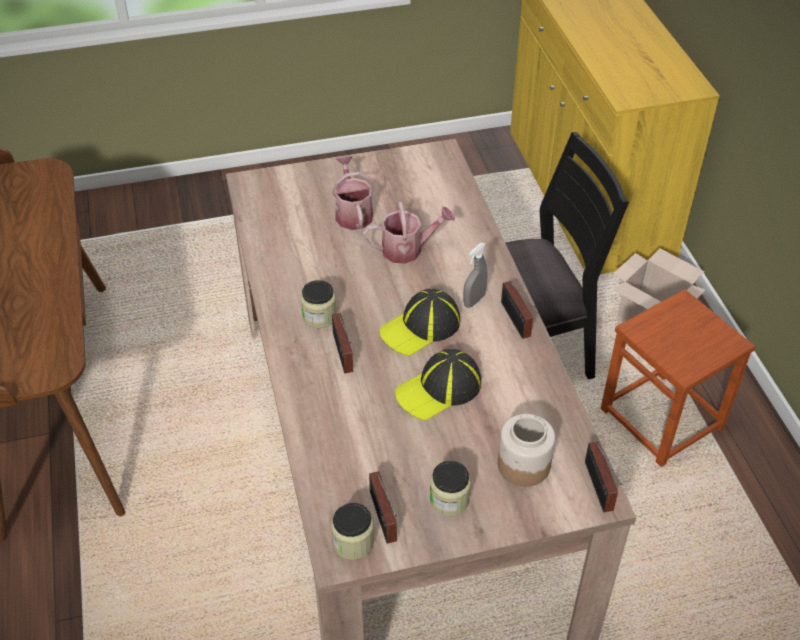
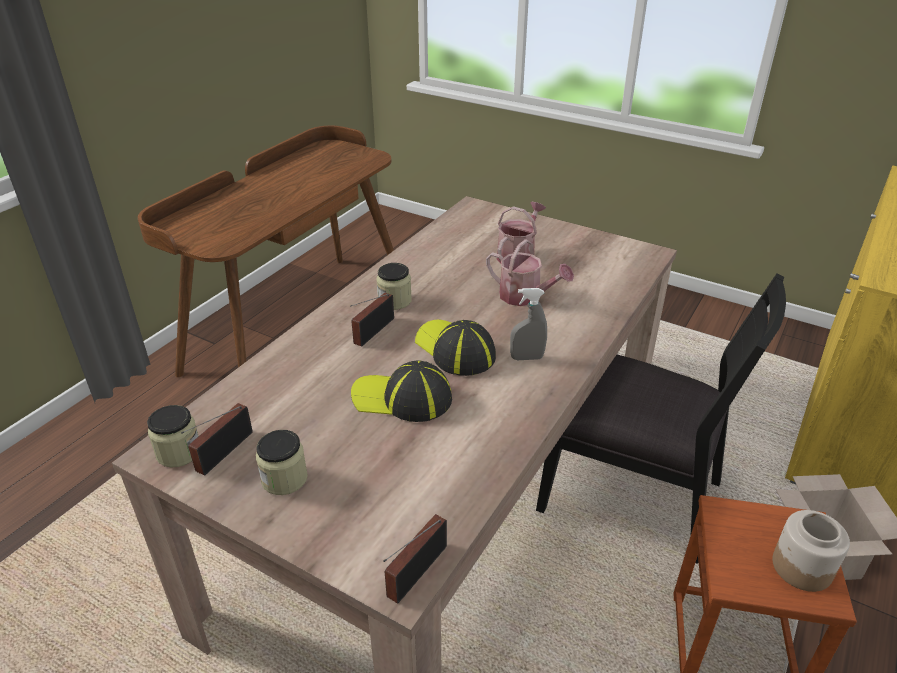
camera: 45 degrees right, 10 degrees down
(420, 327) = (455, 350): cap -> cap turned 45 degrees clockwise
(516, 321) = (540, 393): radio -> none
(523, 464) = (380, 500): jar -> jar (801, 566)

